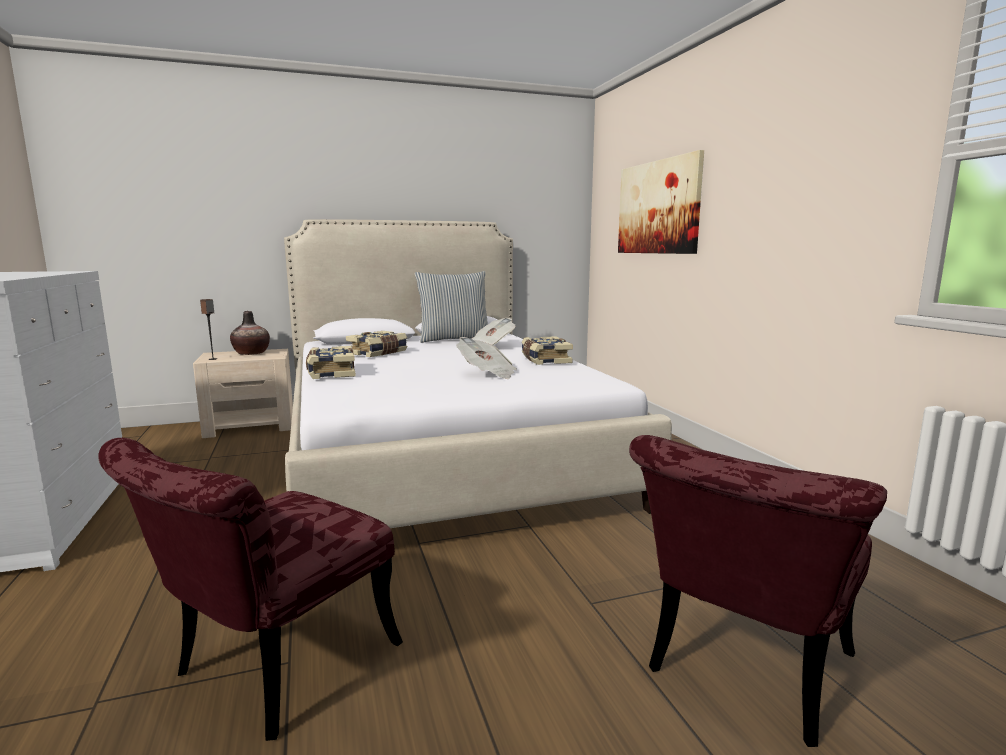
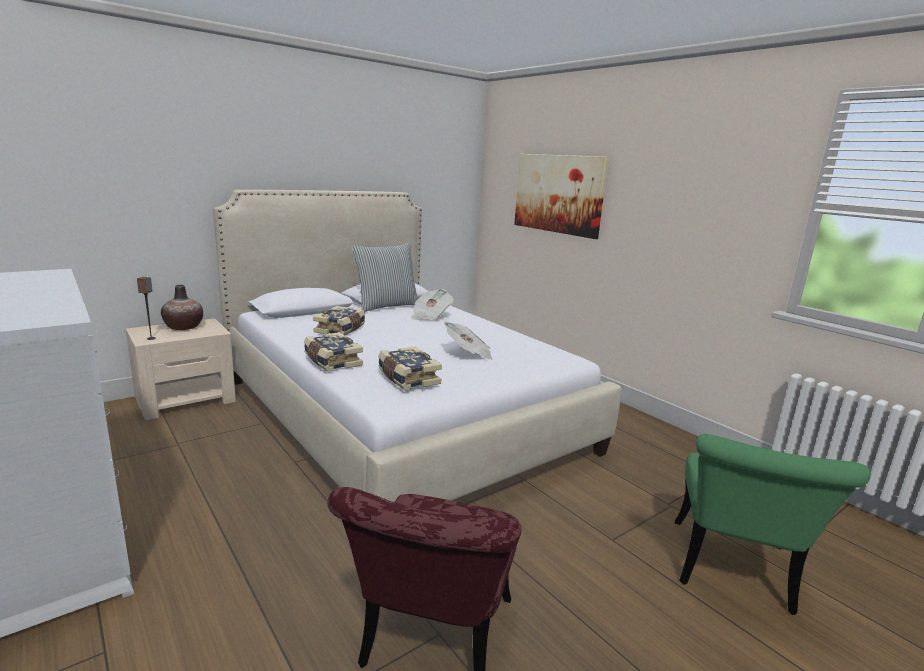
camera: 20 degrees left, 5 degrees up
(544, 360) = (494, 332): book -> book (407, 378)
(742, 674) = (732, 574): red chair -> green chair

